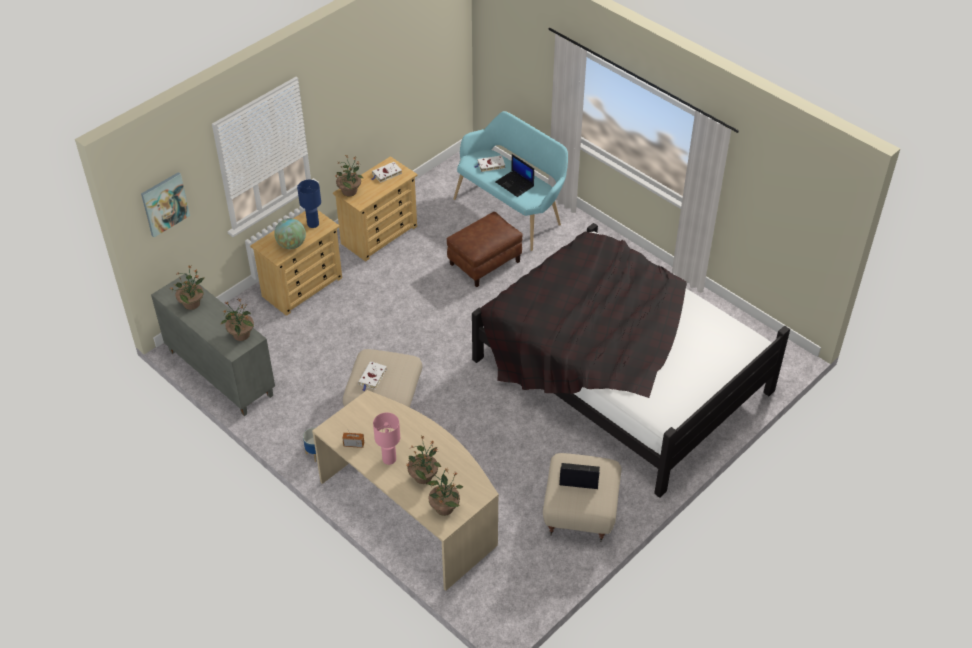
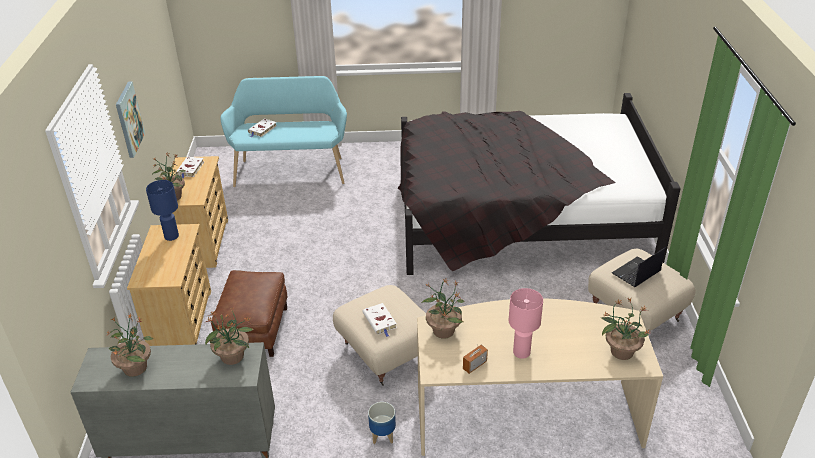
camera: 45 degrees left, 10 degrees down
(164, 204) = (38, 257): picture -> picture (128, 119)
(291, 245) = (172, 262): globe -> none
(423, 476) = (568, 342): potted plant -> potted plant (443, 330)
(484, 262) = (319, 210): brown ottoman -> brown ottoman (254, 330)
(515, 184) = (300, 130): laptop -> none

